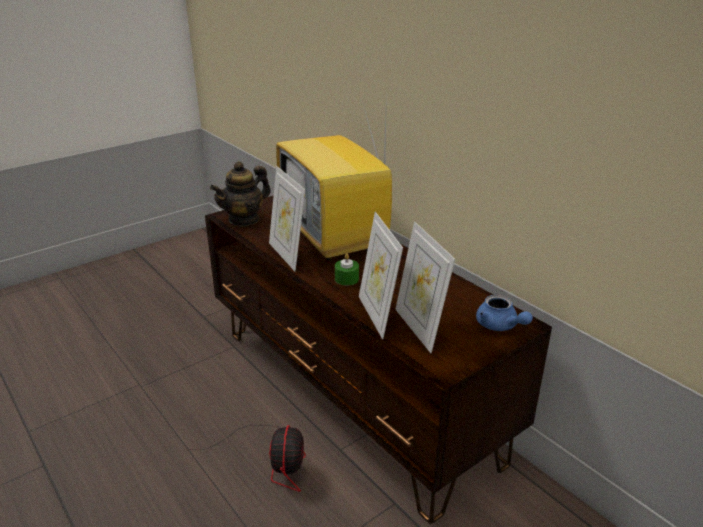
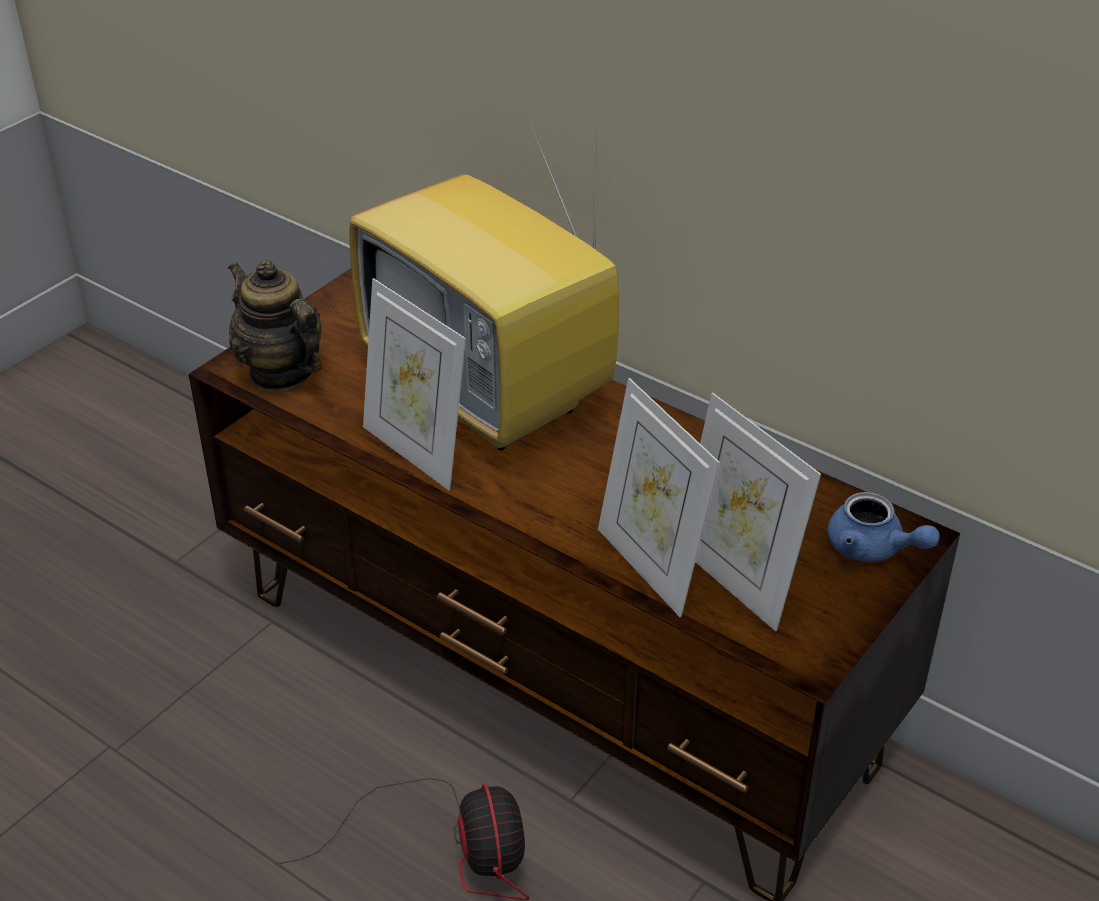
camera: 15 degrees left, 10 degrees up
(244, 219) = (280, 372): teapot -> teapot turned 105 degrees clockwise
(346, 279) = (558, 491): green candle -> none

